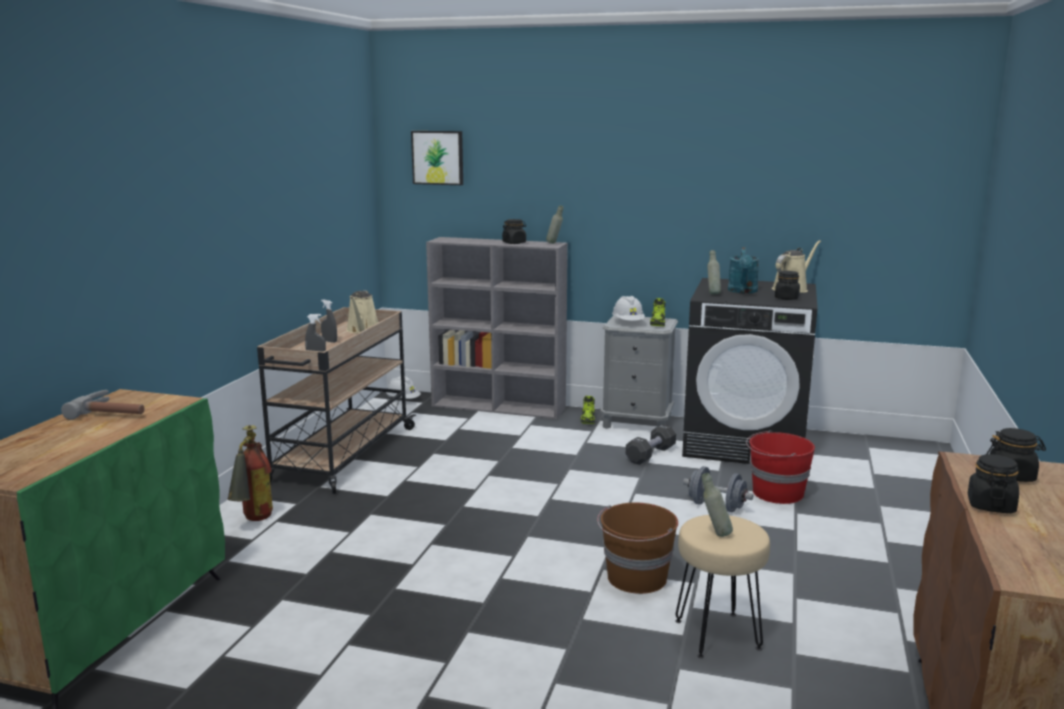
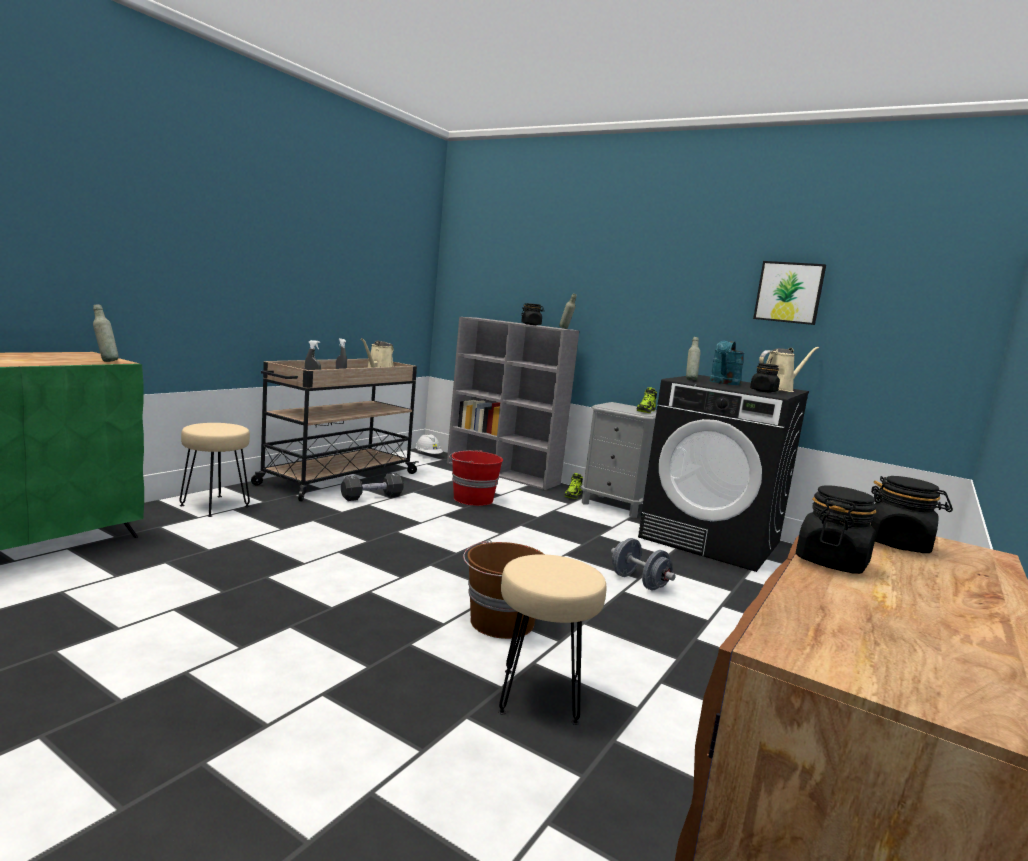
camera: 15 degrees right, 5 degrees down
(114, 412) = (52, 357): hammer -> none
(253, 521) = (215, 505): fire extinguisher -> beige stool
(438, 157) = (485, 249): picture -> picture (789, 292)
(628, 323) = (617, 407): white hard hat -> none
(650, 455) = (608, 530): black dumbbell -> black dumbbell (371, 497)
(715, 534) = (540, 571): grey bottle -> grey bottle (105, 361)
(776, 493) = (712, 585): red bucket -> red bucket (472, 499)

